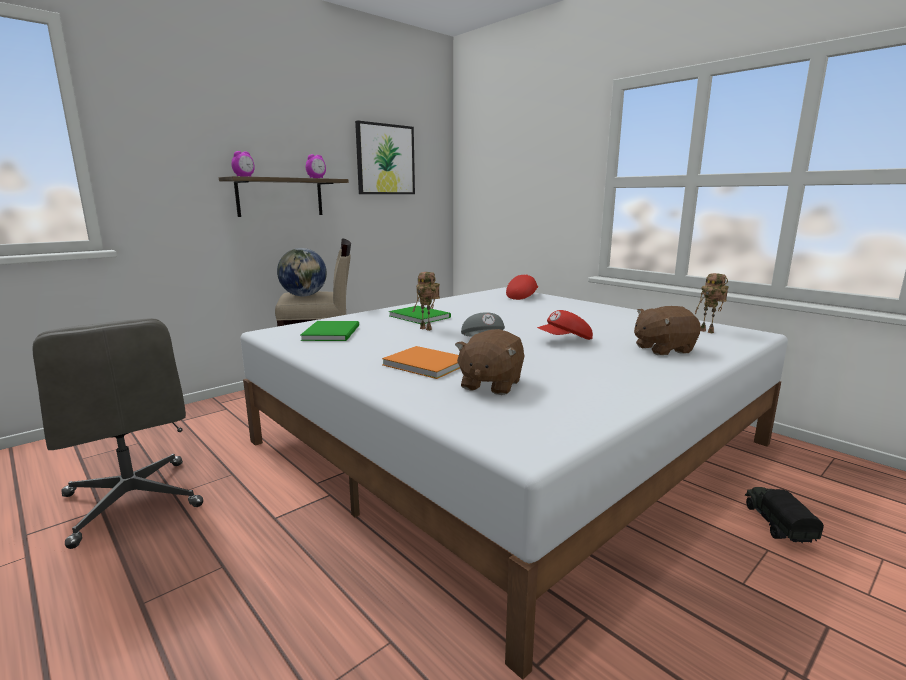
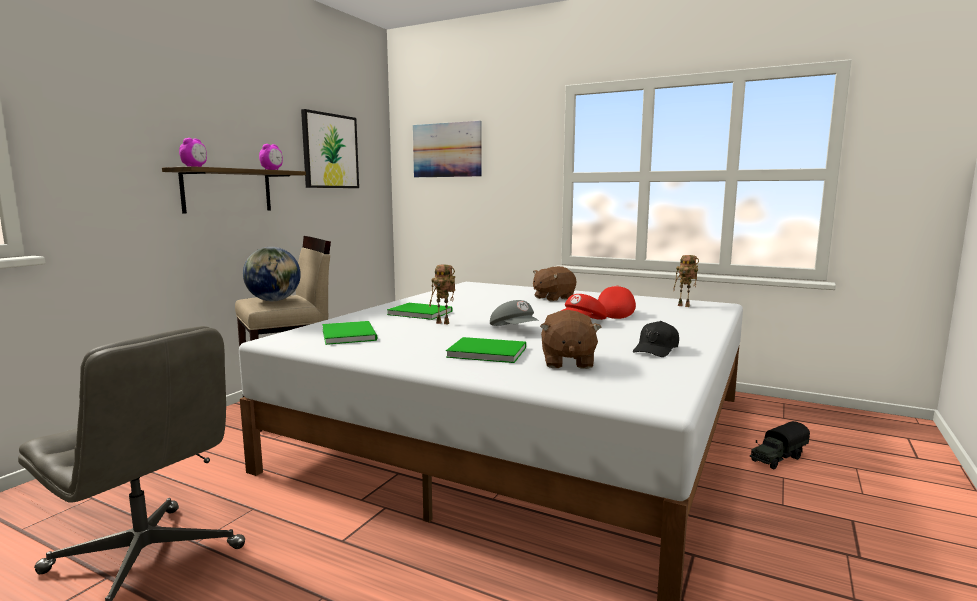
camera: 20 degrees left, 5 degrees down
(425, 363) = (485, 352): orange book -> green book
(499, 155) = (447, 150): none -> picture
(522, 296) = (495, 288): red cap -> red cap (615, 314)
(606, 382) = (656, 349): none -> black cap
(662, 349) = (667, 322): brown plush toy -> brown plush toy (553, 298)
(776, 525) = (777, 458): toy truck -> toy truck turned 105 degrees counterclockwise

